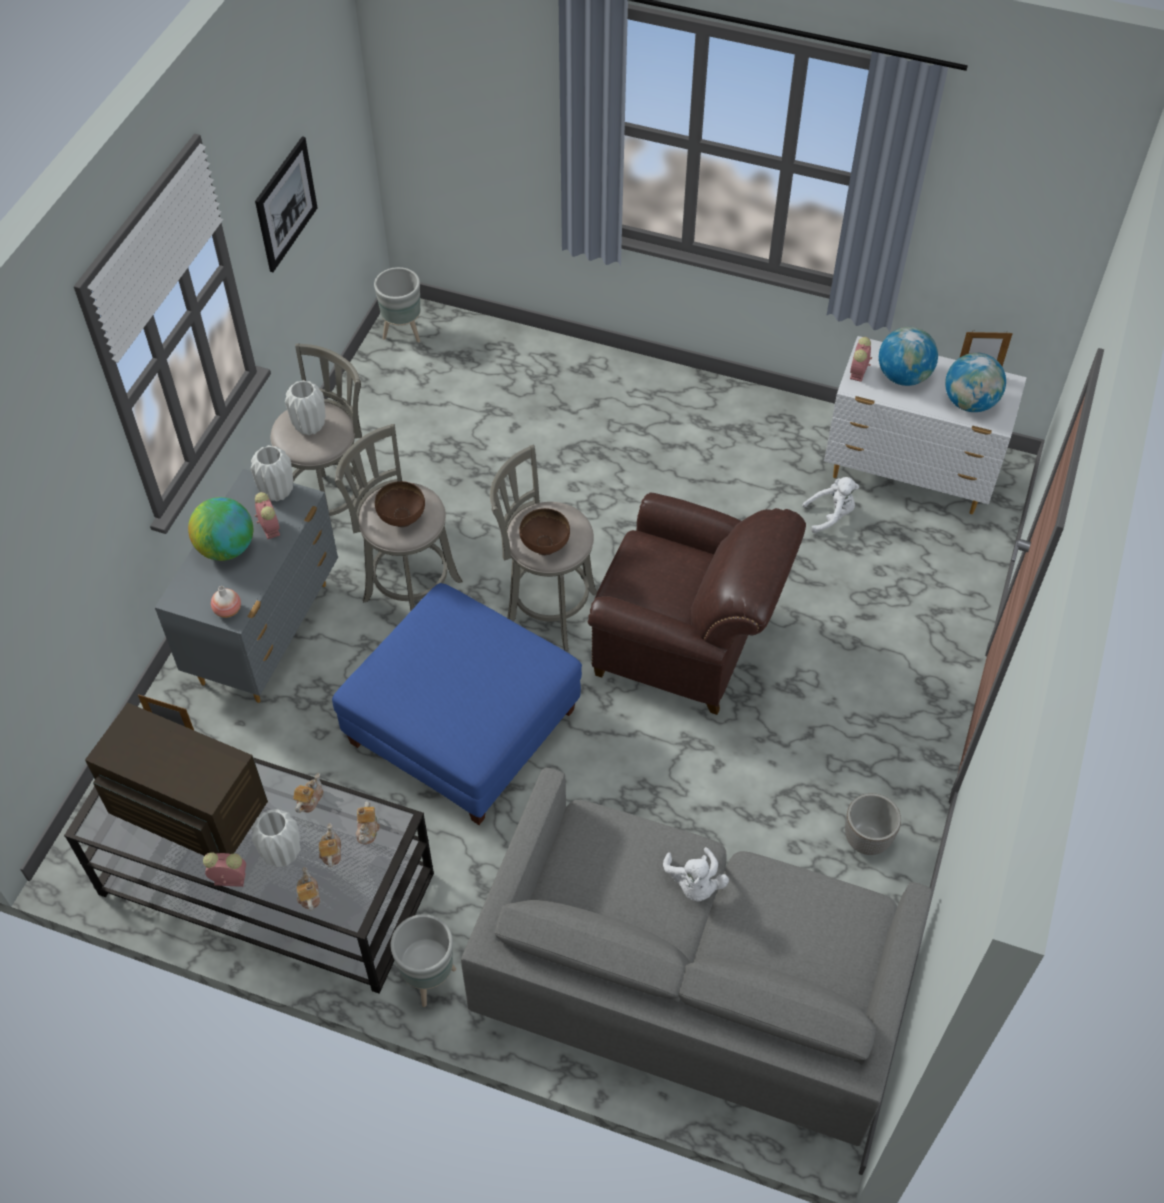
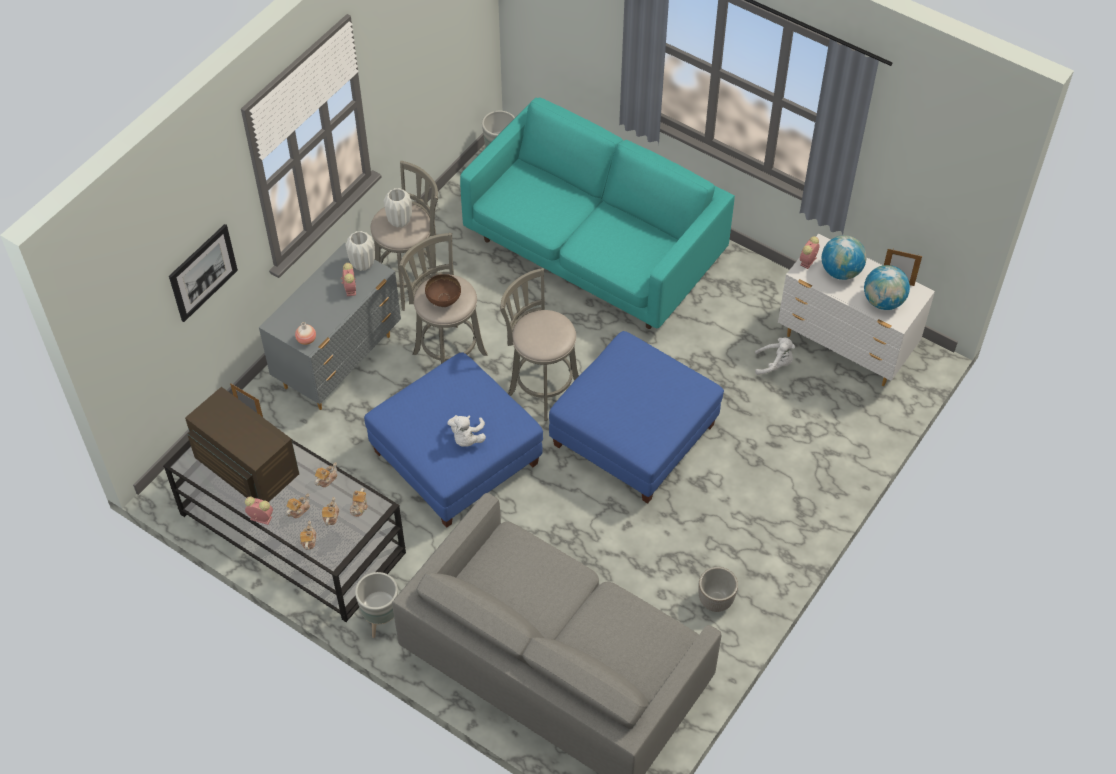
camera: 15 degrees right, 0 degrees up
(226, 548) = (317, 296): globe -> none
(281, 854) = (298, 510): white vase -> teapot
(286, 204) = (414, 61): picture -> picture (203, 272)
(545, 546) = (537, 342): brown bowl -> none
(558, 421) = (594, 250): none -> turquoise sofa
(687, 645) = (634, 436): brown armchair -> blue ottoman
(694, 884) = (568, 595): white plush toy -> white plush toy (466, 438)

